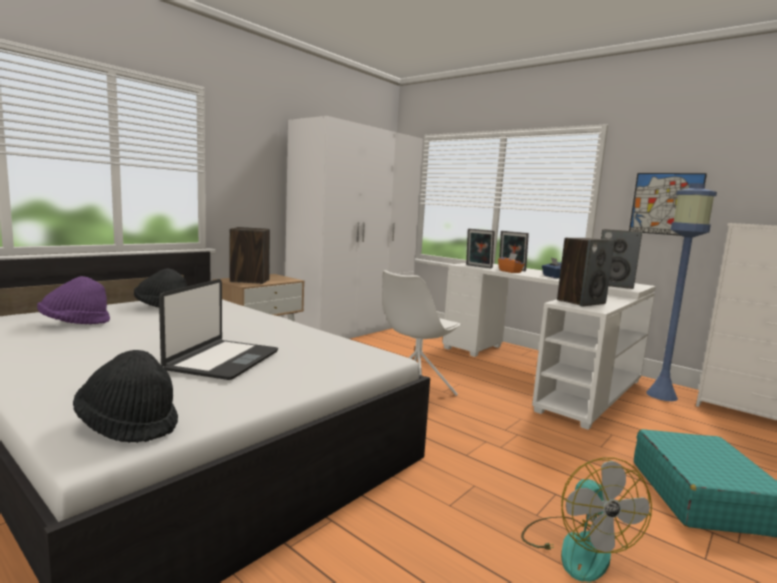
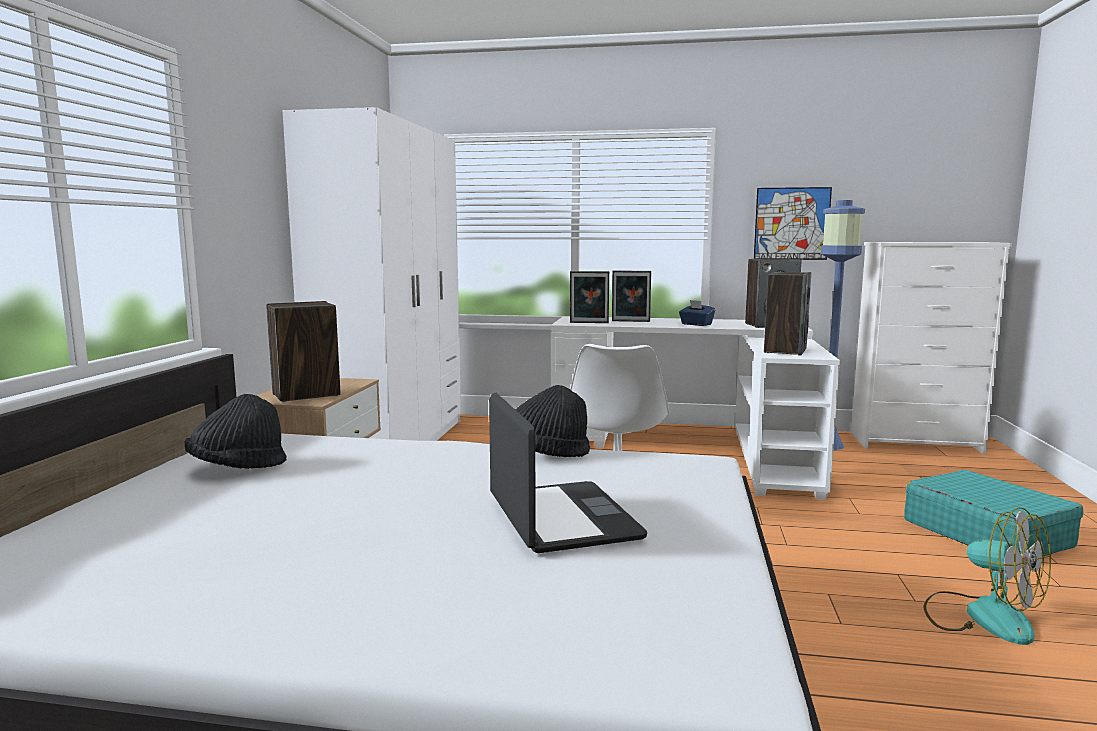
camera: 30 degrees left, 0 degrees up
(75, 323) = (179, 531): purple hat -> none
(129, 425) = (692, 634): black hat -> black hat (546, 453)
(510, 271) = (639, 324): orange tissue box -> none

